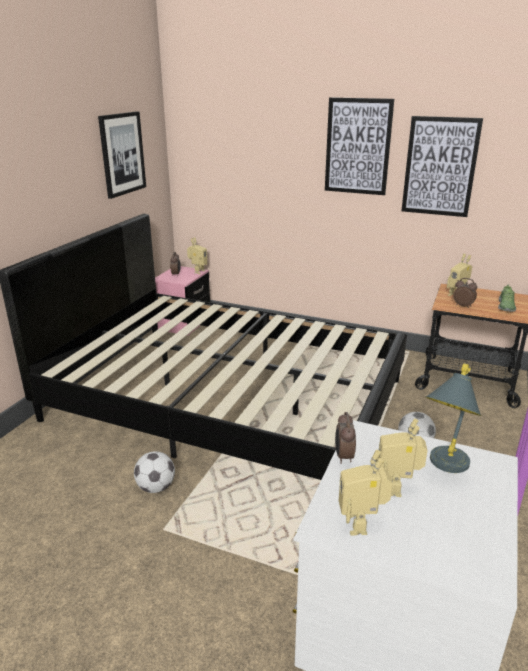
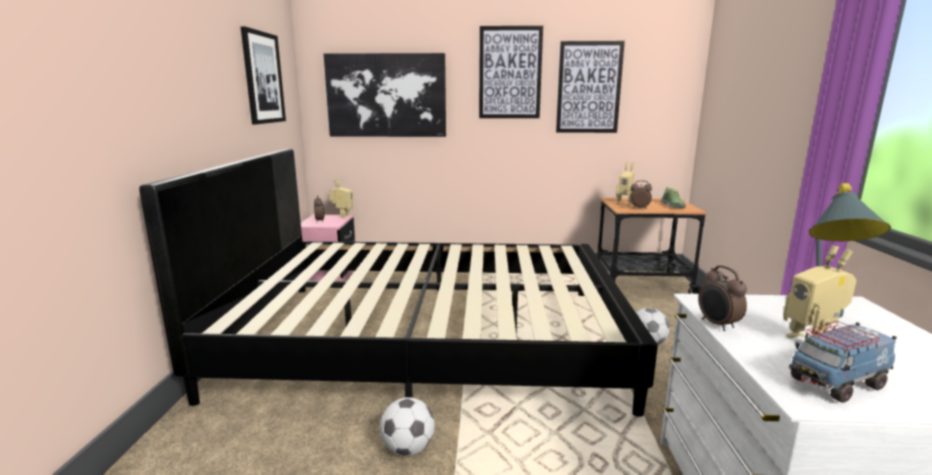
camera: 20 degrees left, 10 degrees down
(240, 162) = (386, 95): none -> picture
(361, 524) = (836, 383): toy robot -> toy truck

